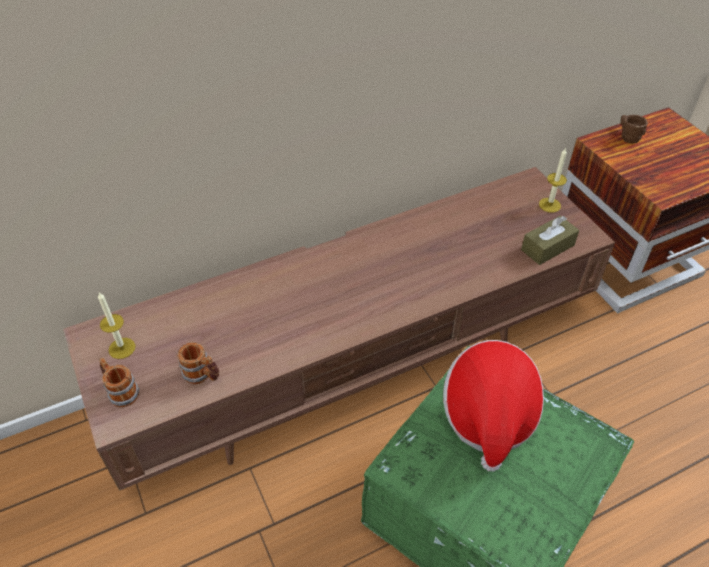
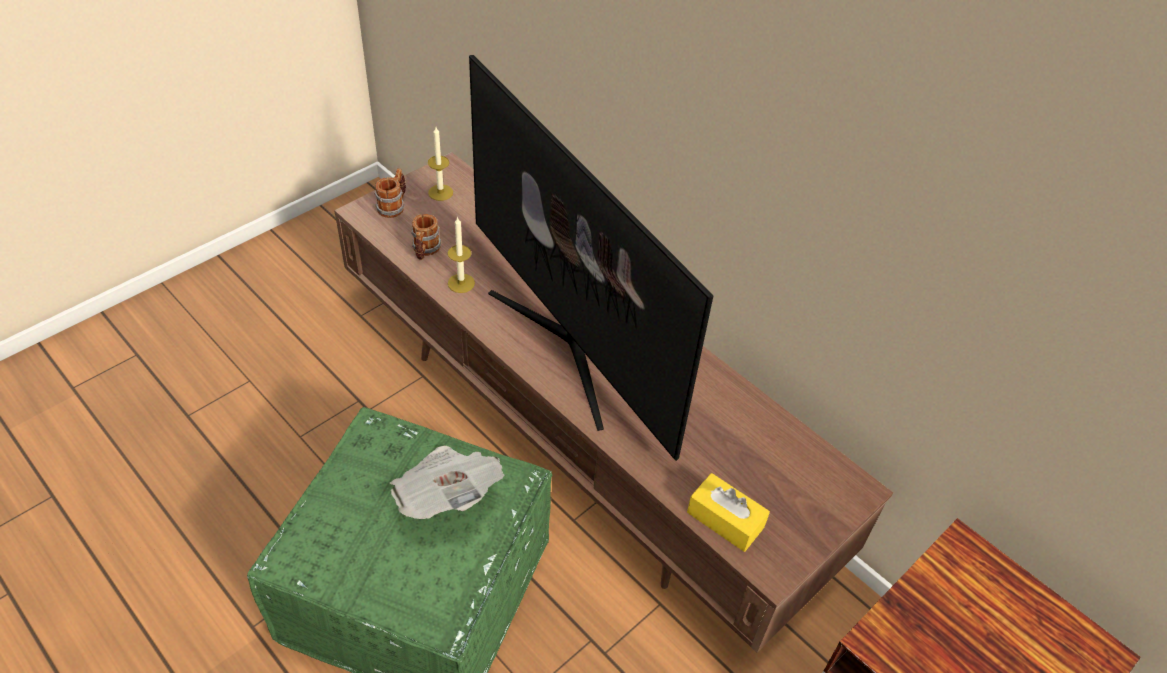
camera: 70 degrees right, 0 degrees up
(361, 293) = (569, 344): none -> television
(488, 416) = (447, 496): hat -> newspaper
(547, 247) = (725, 520): brown tissue box -> yellow tissue box
(549, 205) = (815, 516): candle -> candle (461, 283)
(625, 135) = (1007, 587): brown mug -> none

